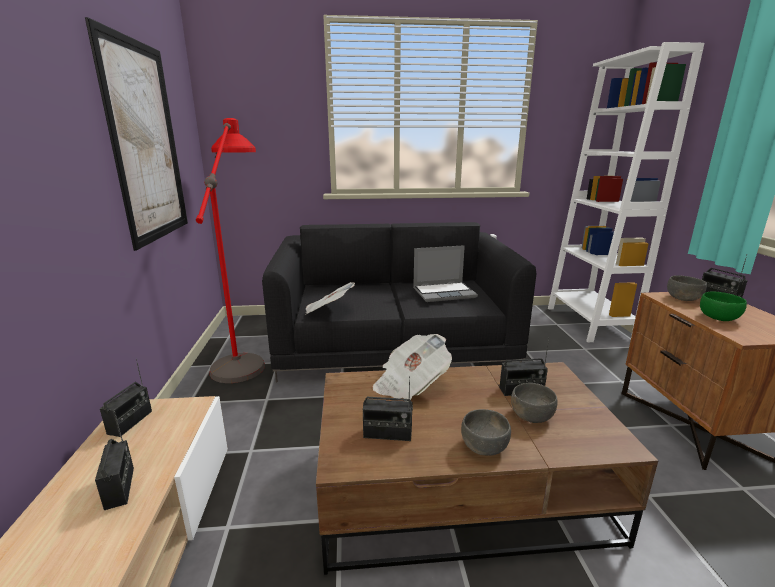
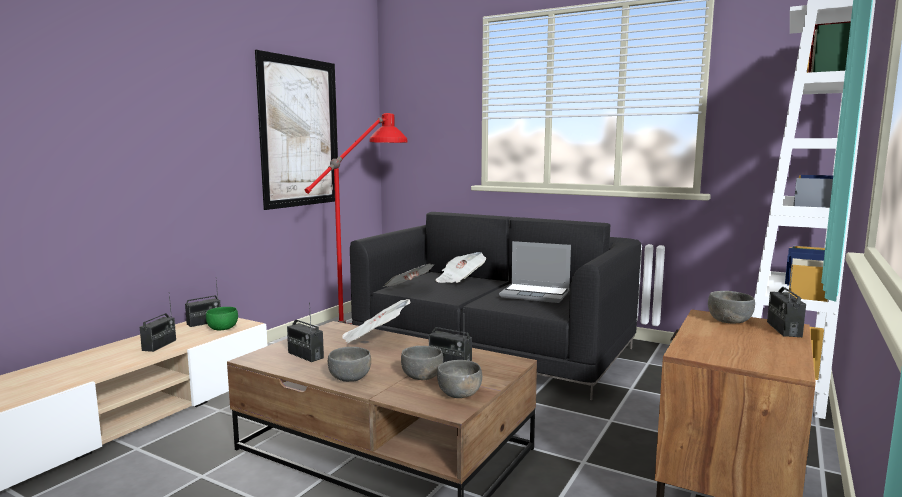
camera: 35 degrees right, 10 degrees down
(356, 289) = (460, 279): none -> newspaper
(593, 424) = (459, 394): none -> grey bowl
(719, 318) = (715, 338): green bowl -> green bowl (222, 328)

